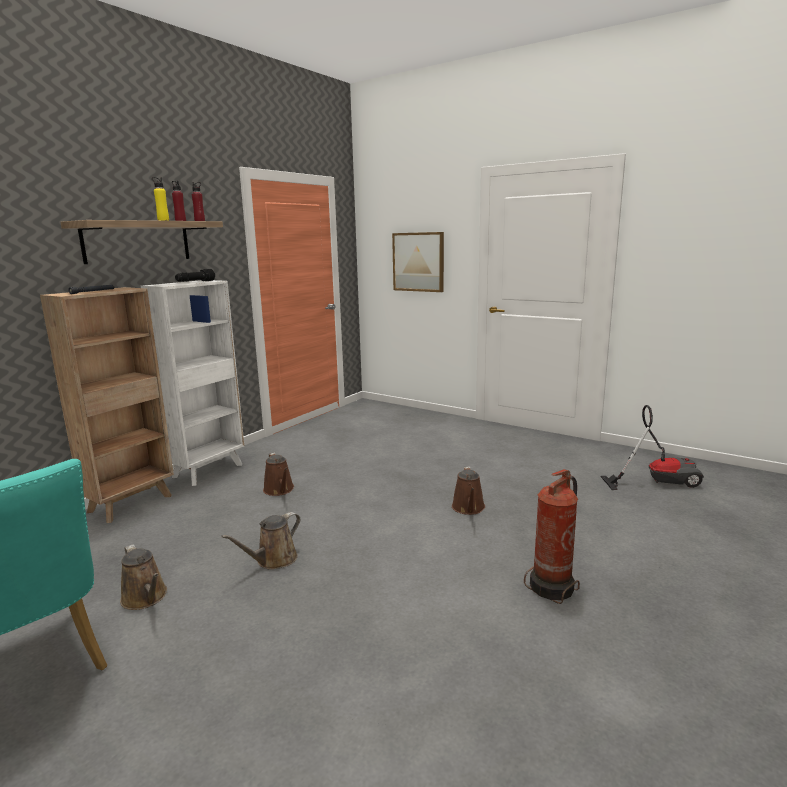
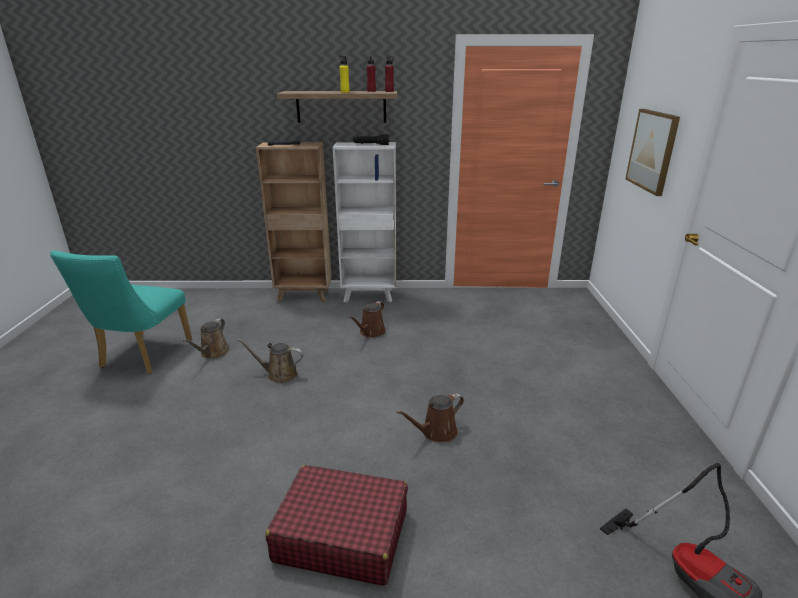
camera: 55 degrees right, 10 degrees up
(553, 587) = (341, 535): fire extinguisher -> red suitcase

